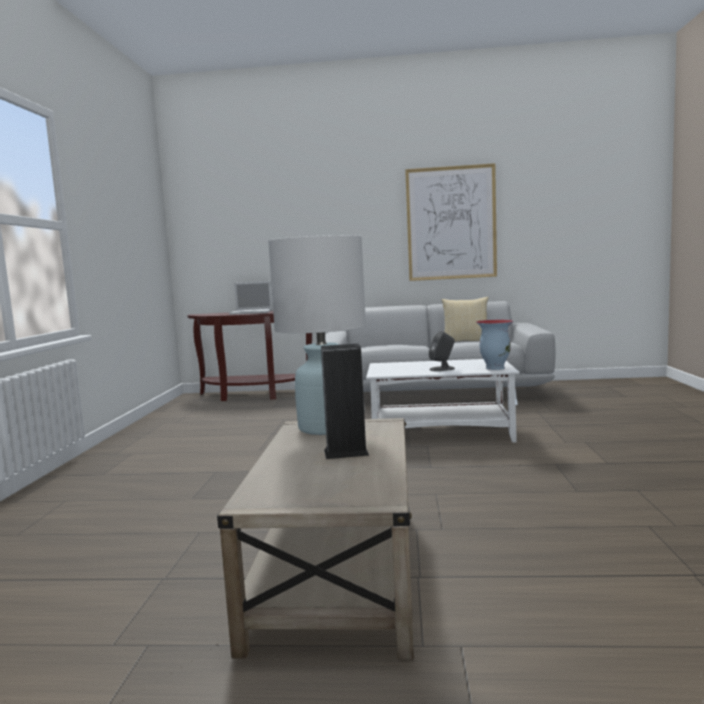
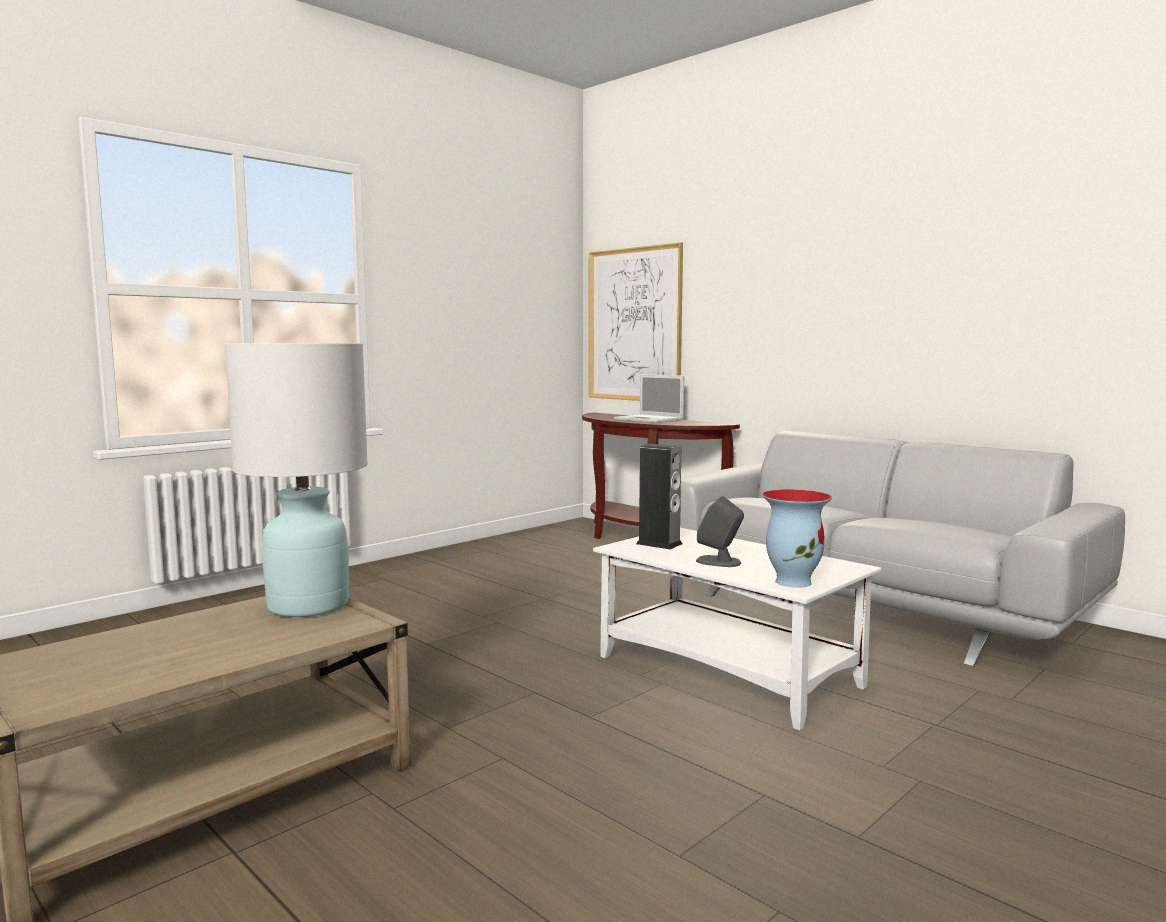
camera: 40 degrees right, 0 degrees up
(346, 452) = (210, 644): speaker -> speaker (659, 544)
(451, 223) = (977, 293): picture -> picture (634, 325)
(466, 341) = (950, 521): pillow -> none

